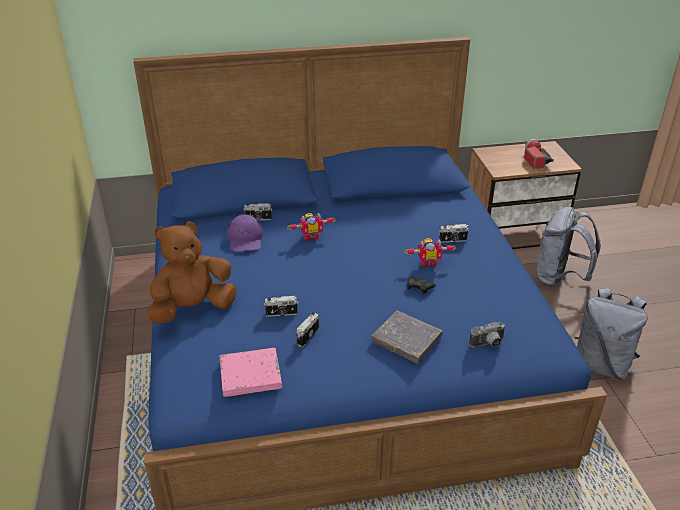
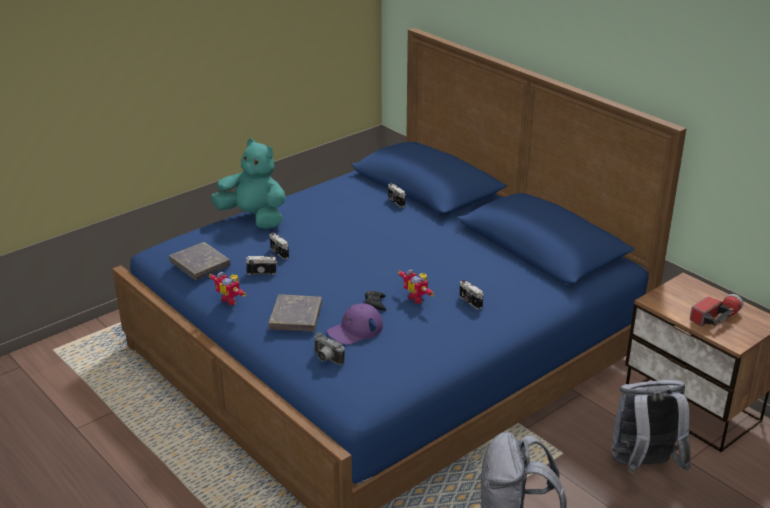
camera: 60 degrees right, 5 degrees down
(193, 308) = (254, 218): brown plush toy -> turquoise plush toy
(245, 239) = (360, 206): purple cap -> purple cap (355, 330)
(250, 375) = (200, 264): pink book -> grey book
(311, 236) = (396, 232): toy robot -> toy robot (231, 300)

